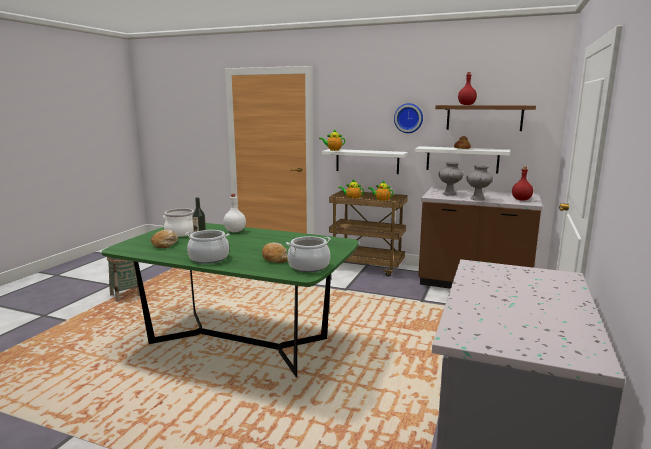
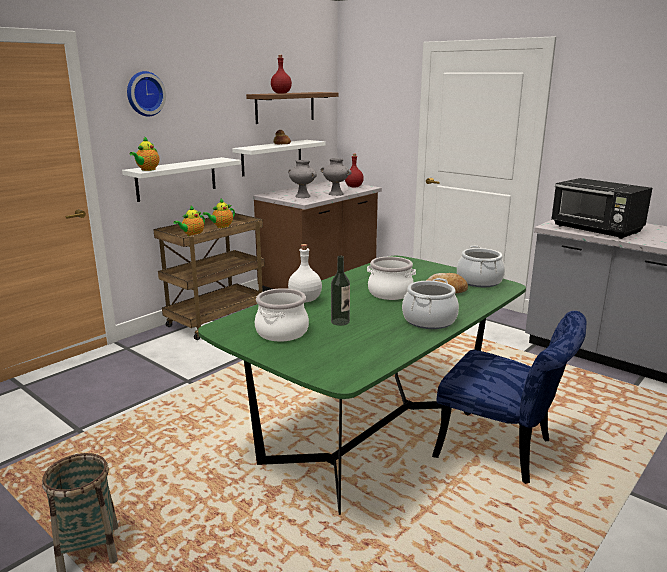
camera: 70 degrees left, 5 degrees up
(165, 244) = (338, 344): bread -> none
(233, 398) = (503, 451): none -> blue chair
(260, 246) = (390, 293): none -> cooking pot
(408, 118) = (218, 112): wall clock -> wall clock (144, 94)
(491, 285) = (596, 230): none -> black microwave

